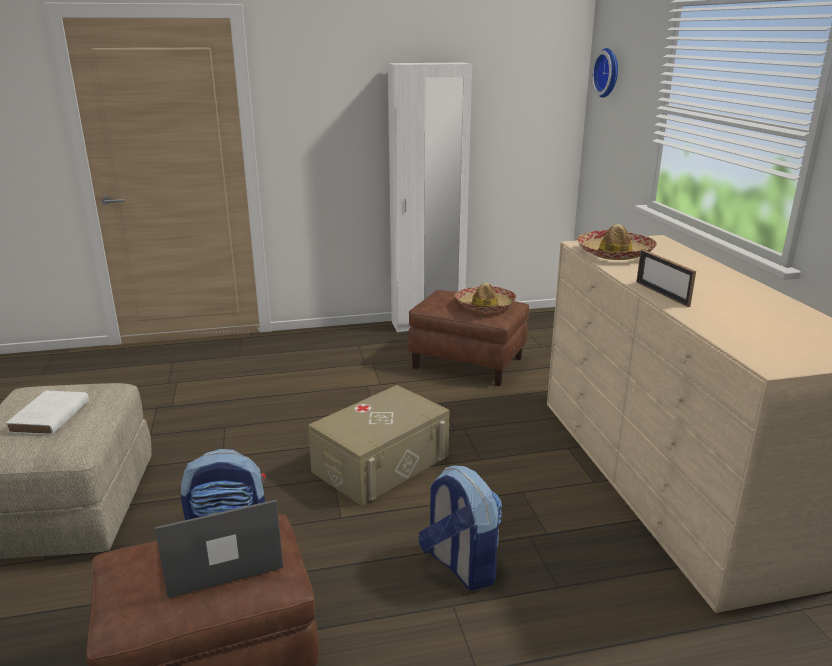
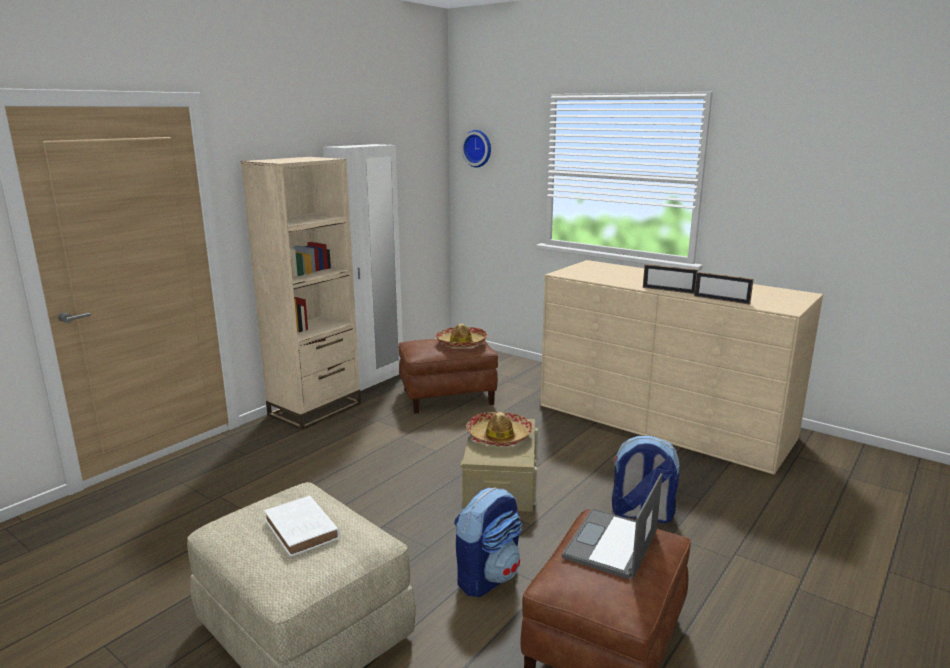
camera: 40 degrees left, 5 degrees down
(341, 336) = (315, 409): none -> beige bookcase
(615, 253) = (592, 275): hat -> hat (499, 436)
(704, 324) = (721, 300): none -> picture frame

